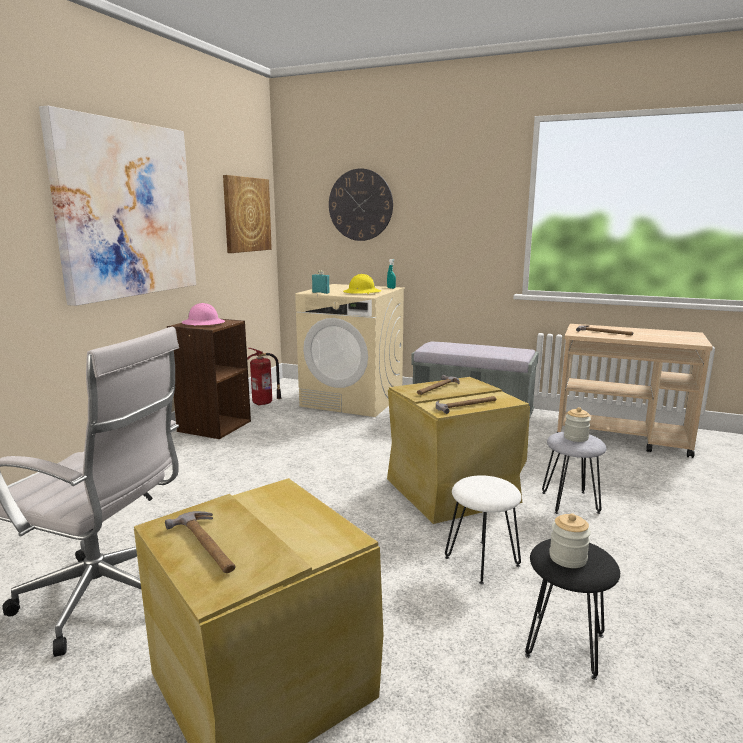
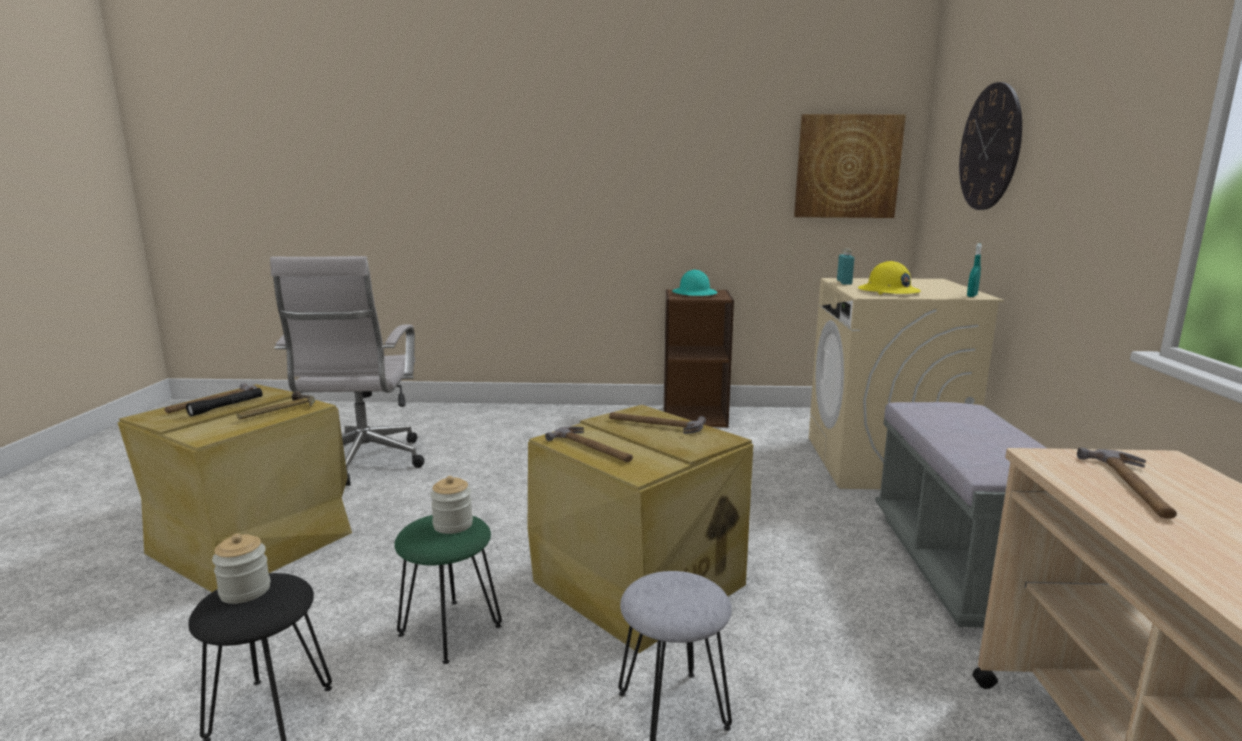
camera: 70 degrees right, 0 degrees up
(126, 210) = (630, 161): picture -> none
(203, 323) = (694, 293): pink hard hat -> turquoise hard hat
(242, 532) = (227, 406): none -> black flashlight
(264, 403) = (792, 420): fire extinguisher -> none
(282, 505) = (276, 411): none -> hammer
(481, 561) = (451, 630): white stool -> green stool
(576, 437) = (678, 592): jar -> jar (453, 525)

